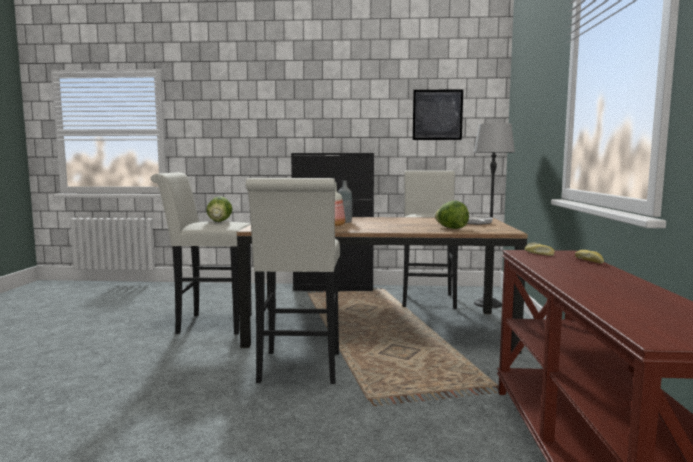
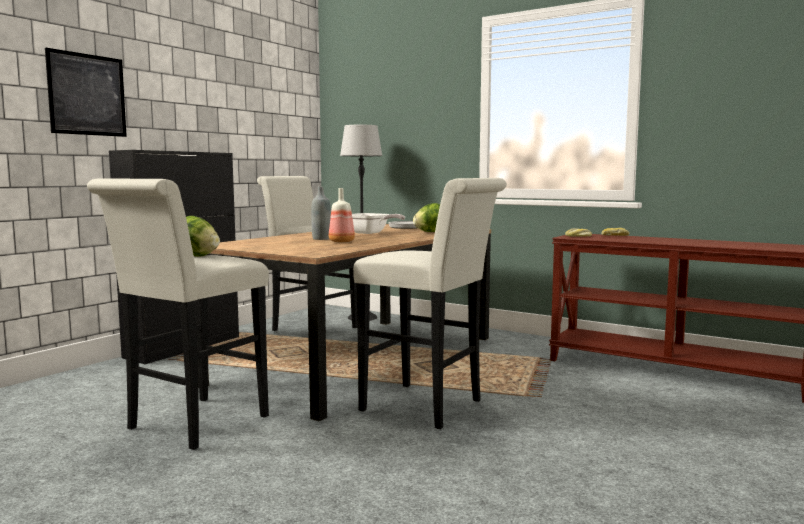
camera: 60 degrees left, 0 degrees up
(405, 223) = (371, 233): none -> frying pan
(437, 115) = (265, 108): picture -> picture (87, 94)

